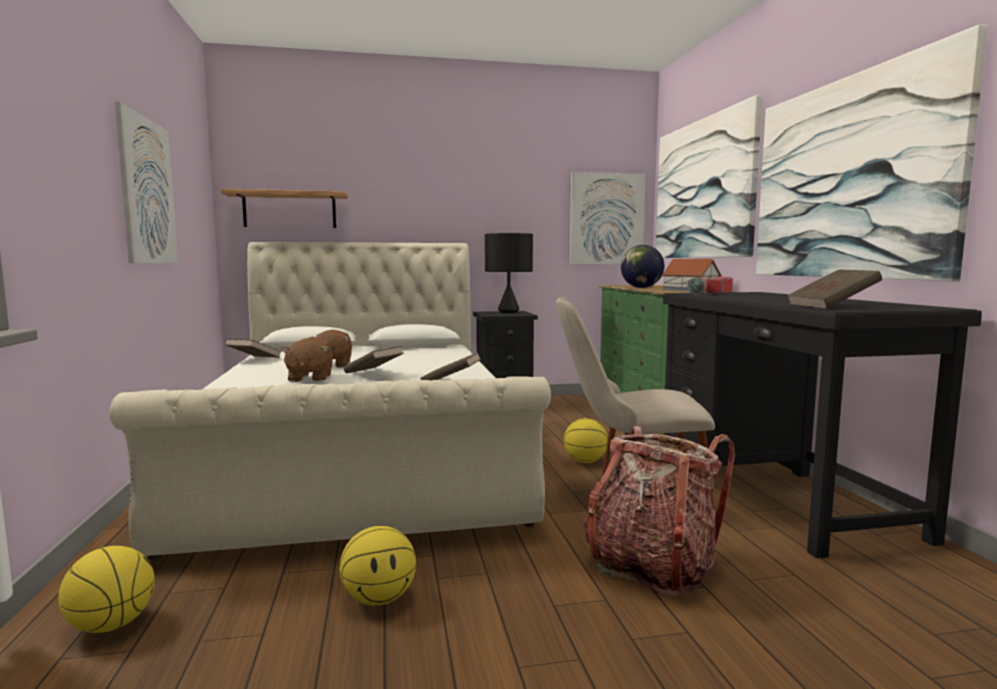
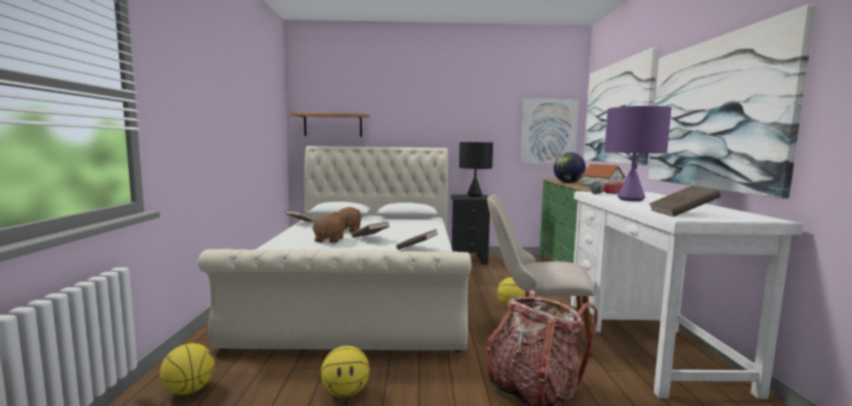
camera: 10 degrees right, 0 degrees up
(148, 191) = (239, 119): picture -> none
(748, 298) = (630, 200): none -> purple table lamp
(777, 490) = (648, 341): black desk -> white desk

